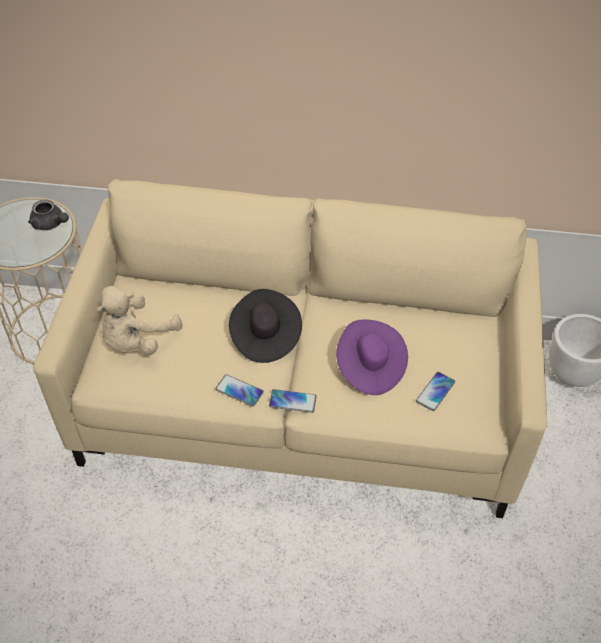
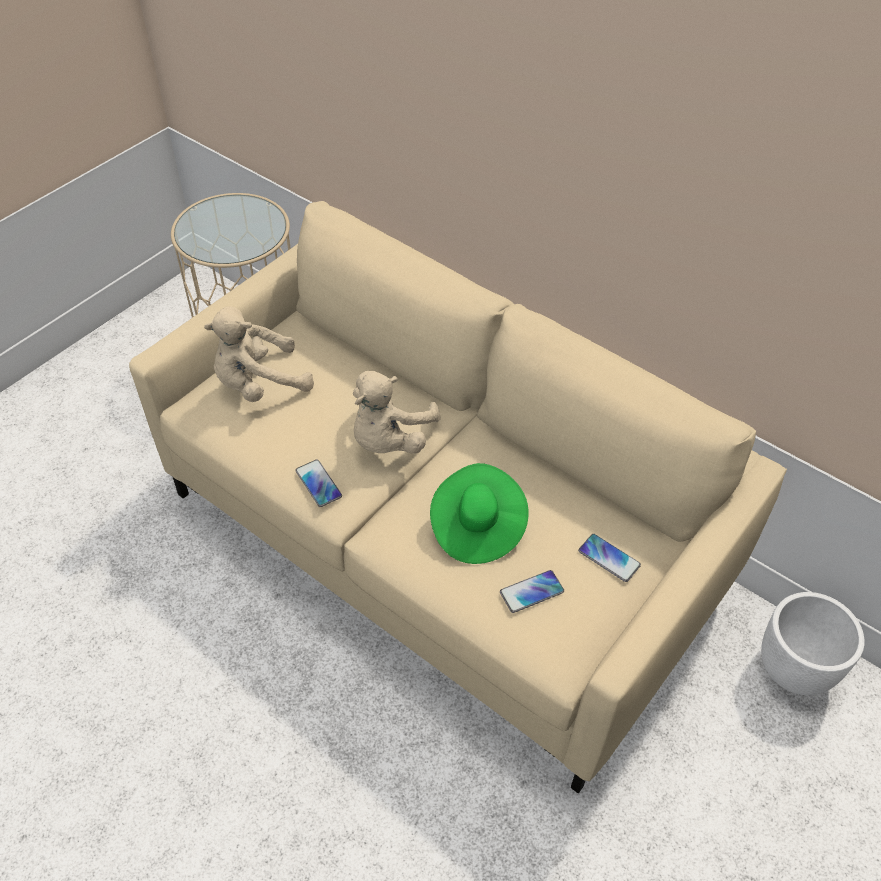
camera: 30 degrees right, 0 degrees up
(50, 224) = (260, 230): grey teapot -> none
(265, 337) = (389, 439): black hat -> beige plush toy
(292, 401) = (365, 522): phone -> phone (609, 558)
(369, 368) = (476, 527): purple hat -> green hat

